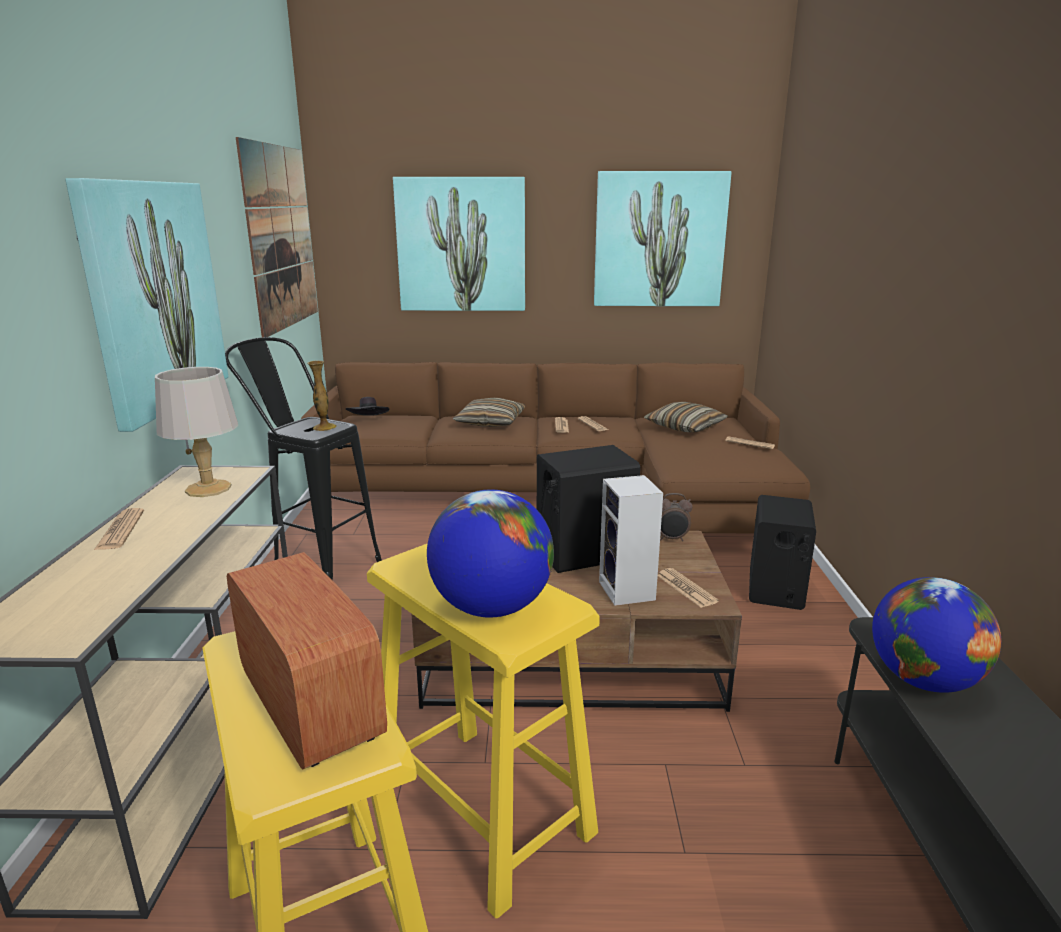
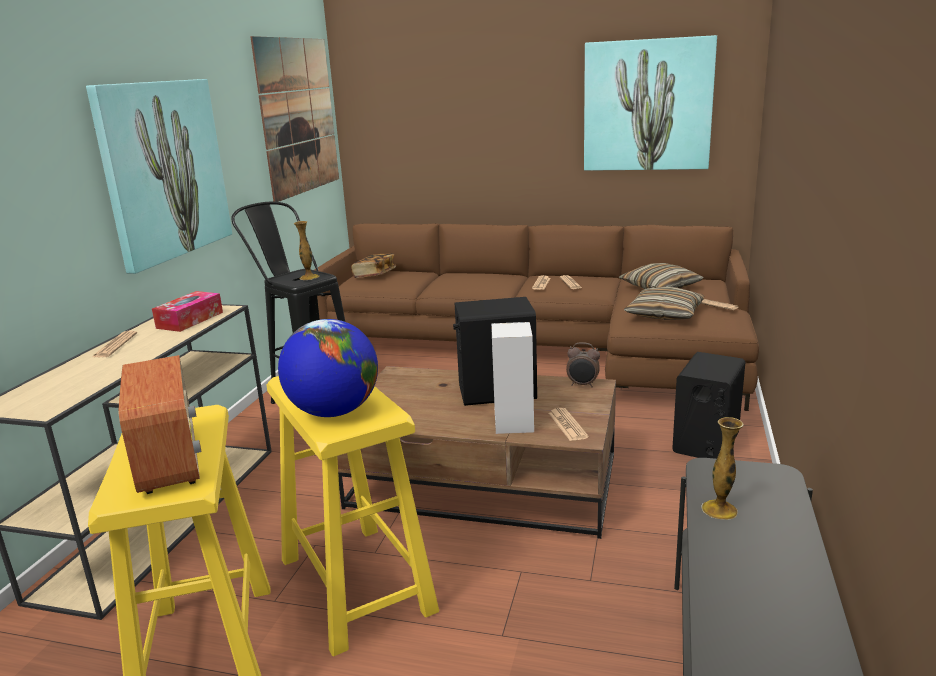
camera: 15 degrees right, 0 degrees up
(208, 489) = (190, 320): grey table lamp -> tissue box
(369, 420) = (374, 275): black hat -> book
(461, 245) = (462, 116): picture -> none
(490, 422) = (479, 279): pillow -> pillow (664, 314)
(923, 680) = (719, 510): globe -> vase

